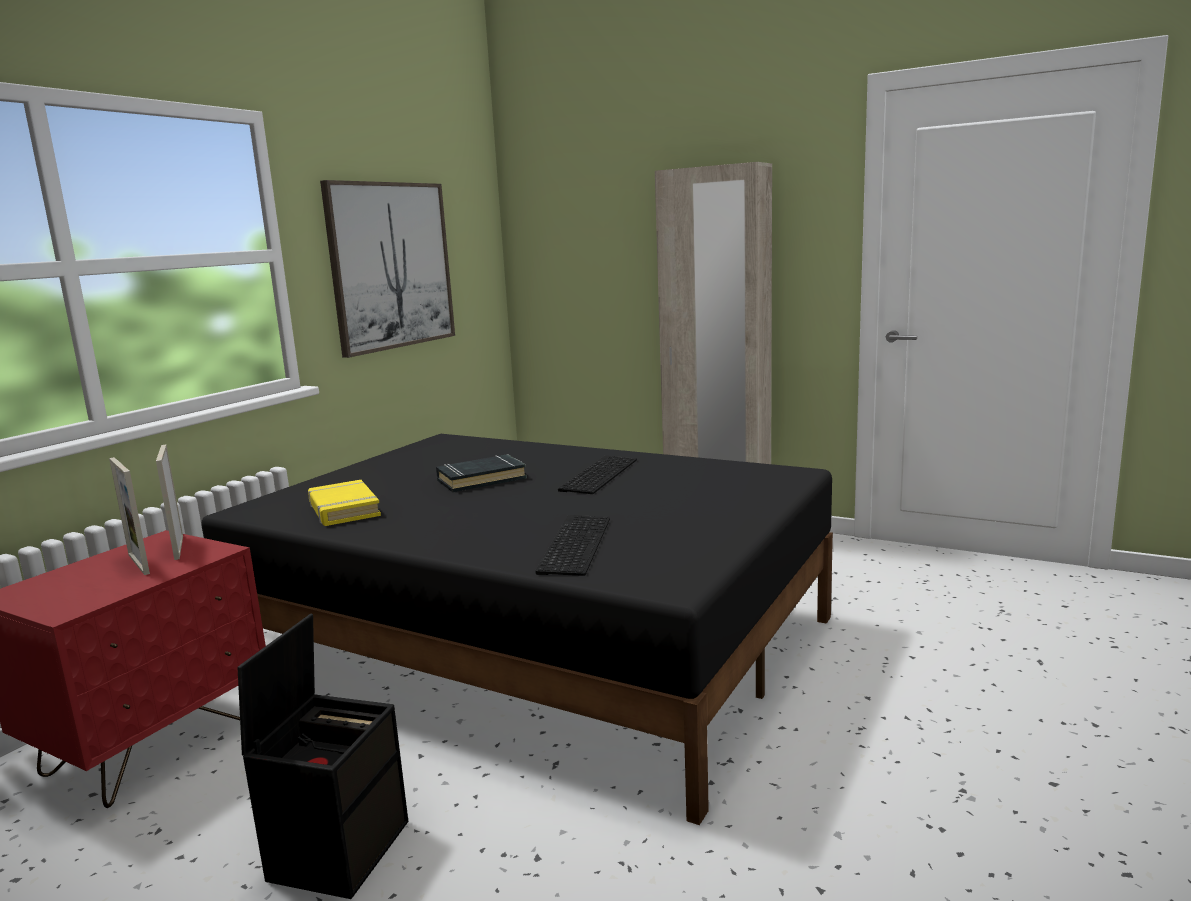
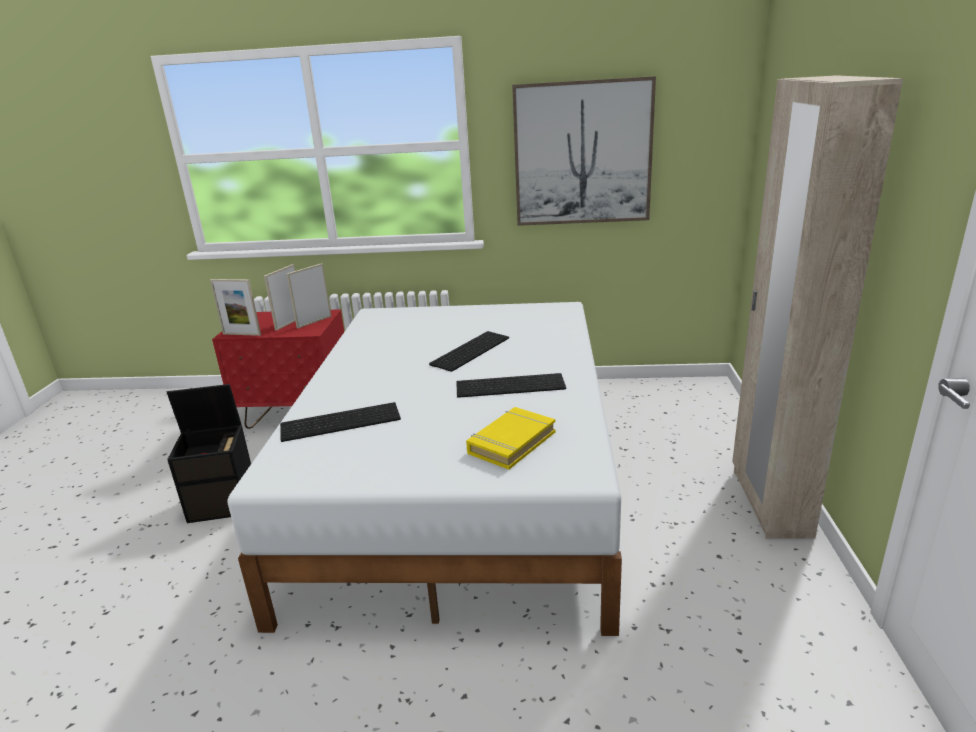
camera: 65 degrees right, 10 degrees up
(98, 600) = (241, 334): none -> picture frame
(343, 509) = (384, 334): yellow book -> yellow book (511, 442)
(481, 479) = (470, 350): black book -> keyboard
(536, 643) = (462, 483): black bed -> white bed

